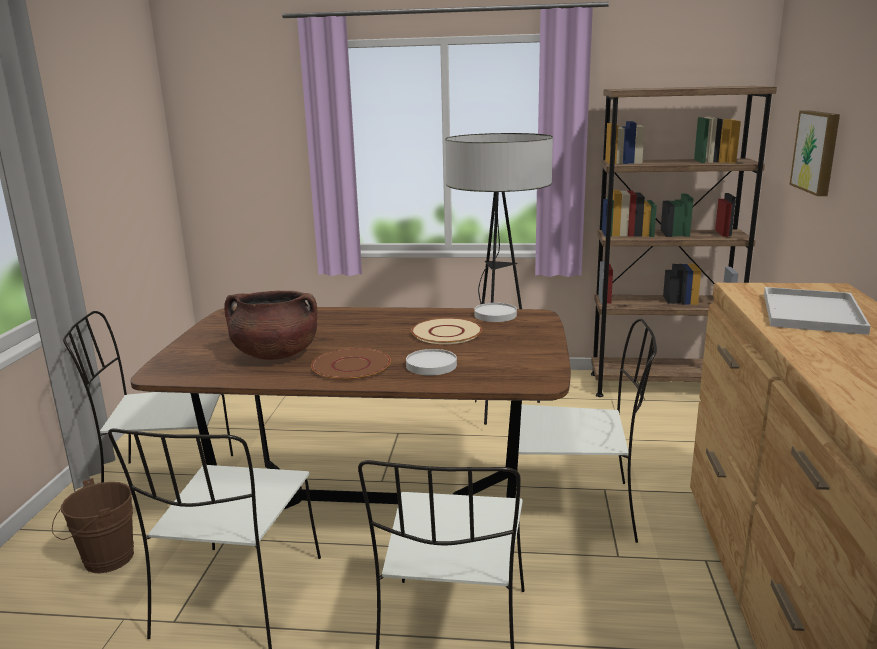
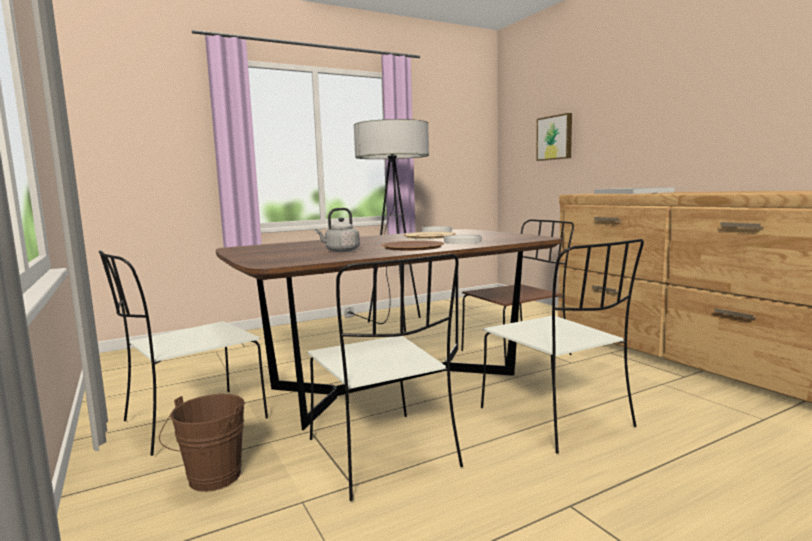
camera: 35 degrees left, 10 degrees down
(275, 354) = (340, 251): brown cooking pot -> grey kettle
(575, 509) = (517, 353): white chair -> brown chair
(660, 386) = (469, 302): brown bookcase -> none

